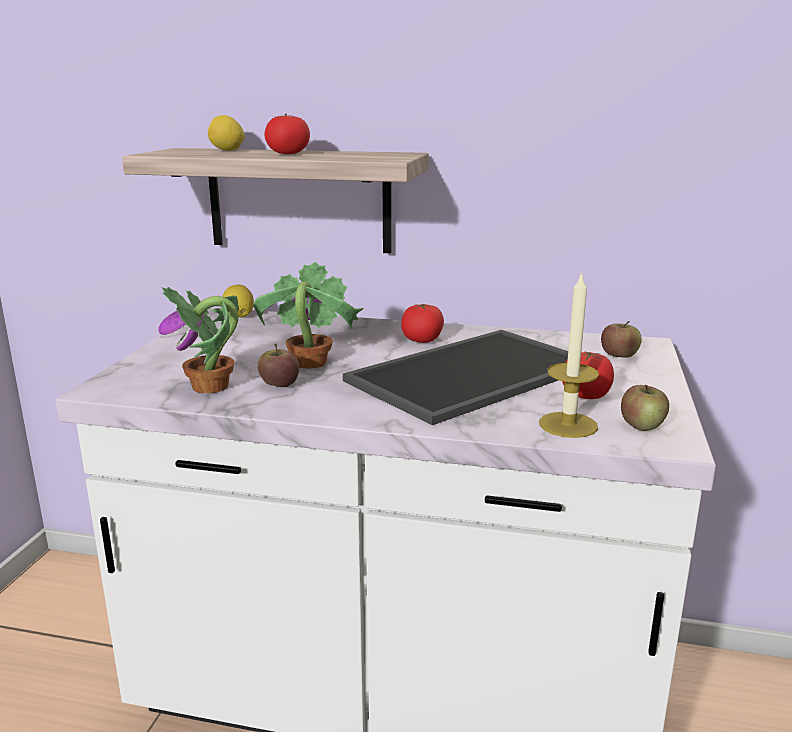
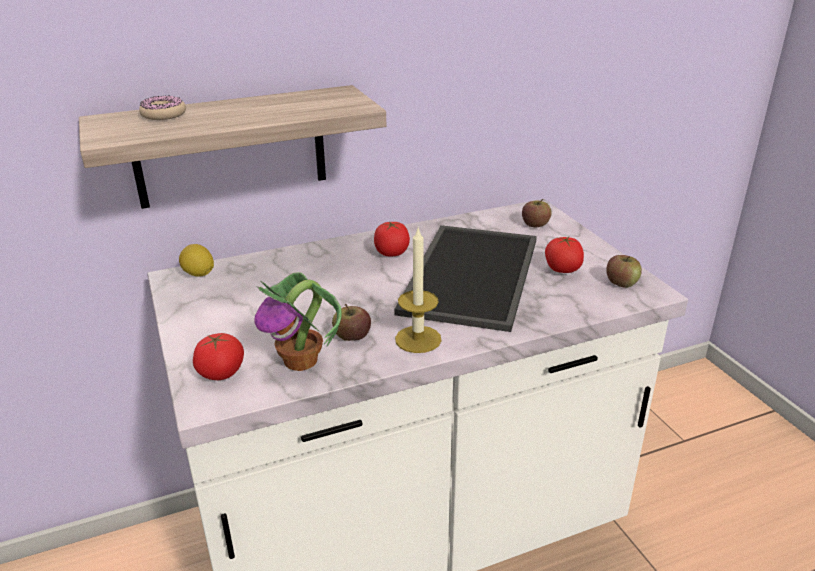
camera: 35 degrees left, 10 degrees up
(227, 150) = (163, 115): lemon -> donut
(288, 153) = (244, 111): tomato -> tomato (221, 373)
(308, 363) = (341, 306): potted plant -> none
(568, 425) = (584, 298): candle -> candle (418, 339)

